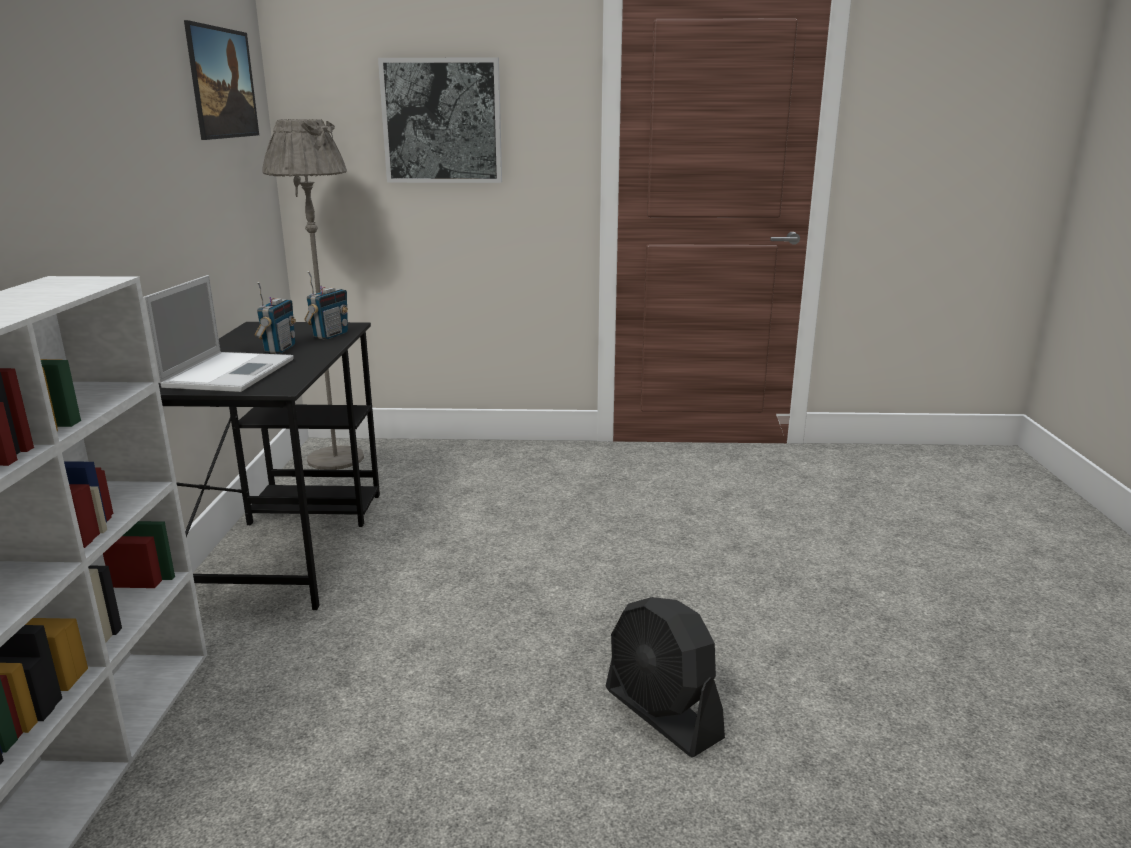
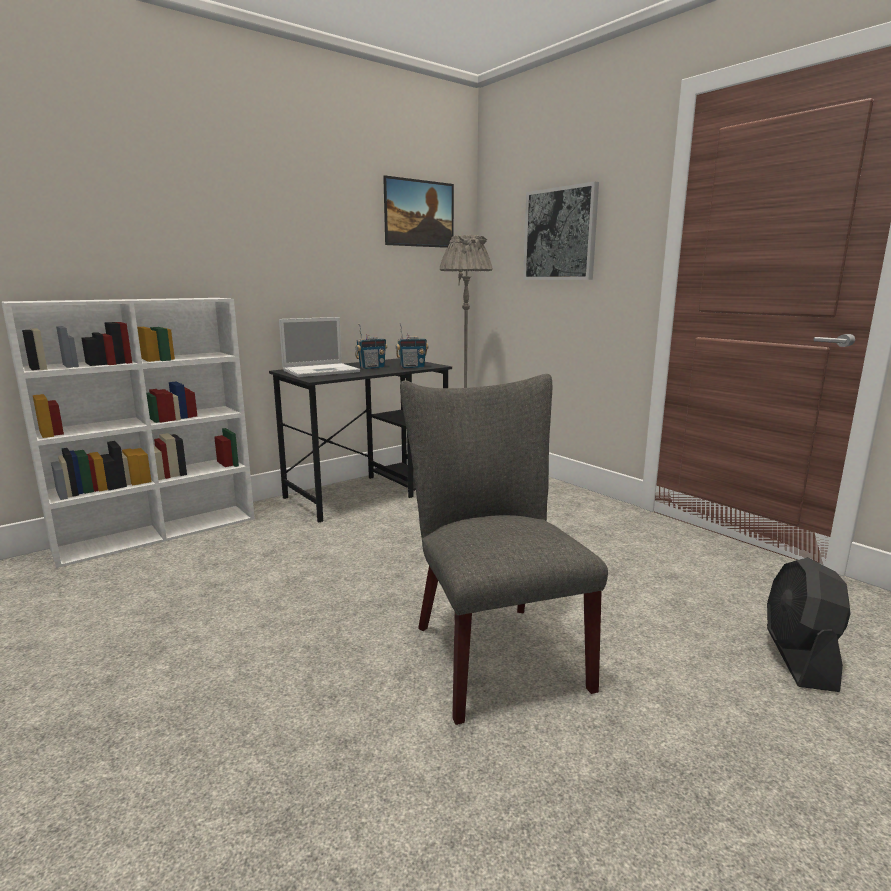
camera: 50 degrees right, 5 degrees down
(662, 714) = (339, 657): black fan -> black fan (799, 658)
(743, 624) = (492, 650): none -> grey chair

